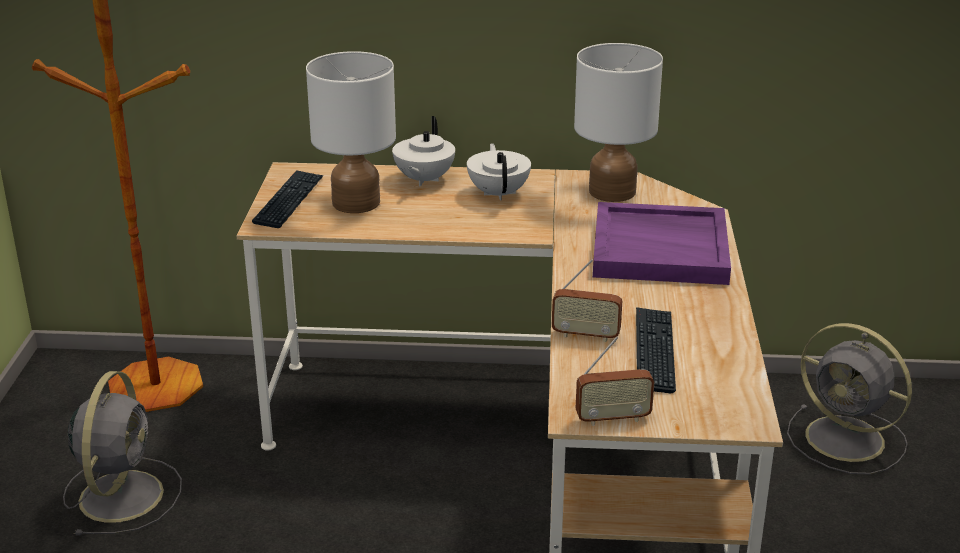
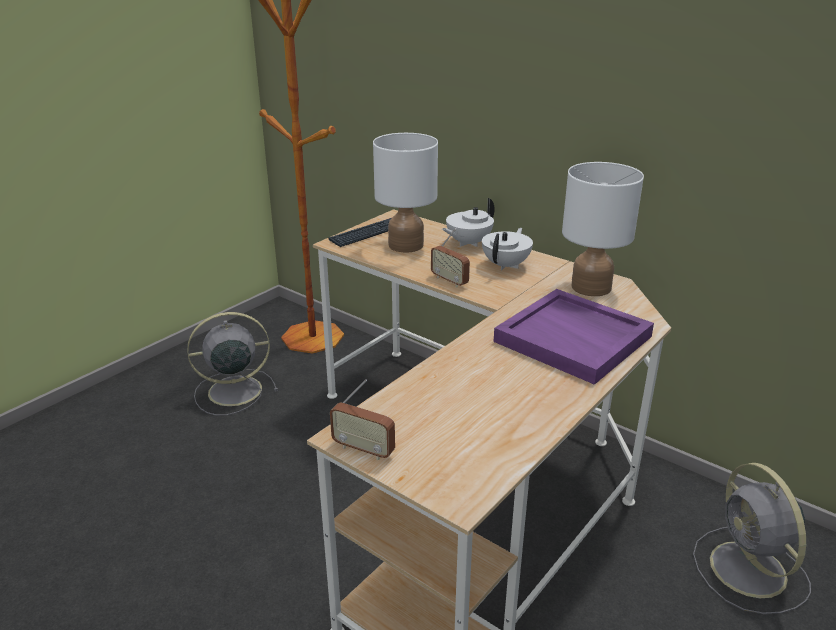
camera: 35 degrees right, 0 degrees up
(122, 494) = (232, 391): grey fan -> grey fan turned 150 degrees counterclockwise
(585, 335) = (430, 380): radio -> radio (449, 281)
(654, 351) = (464, 412): keyboard -> none

